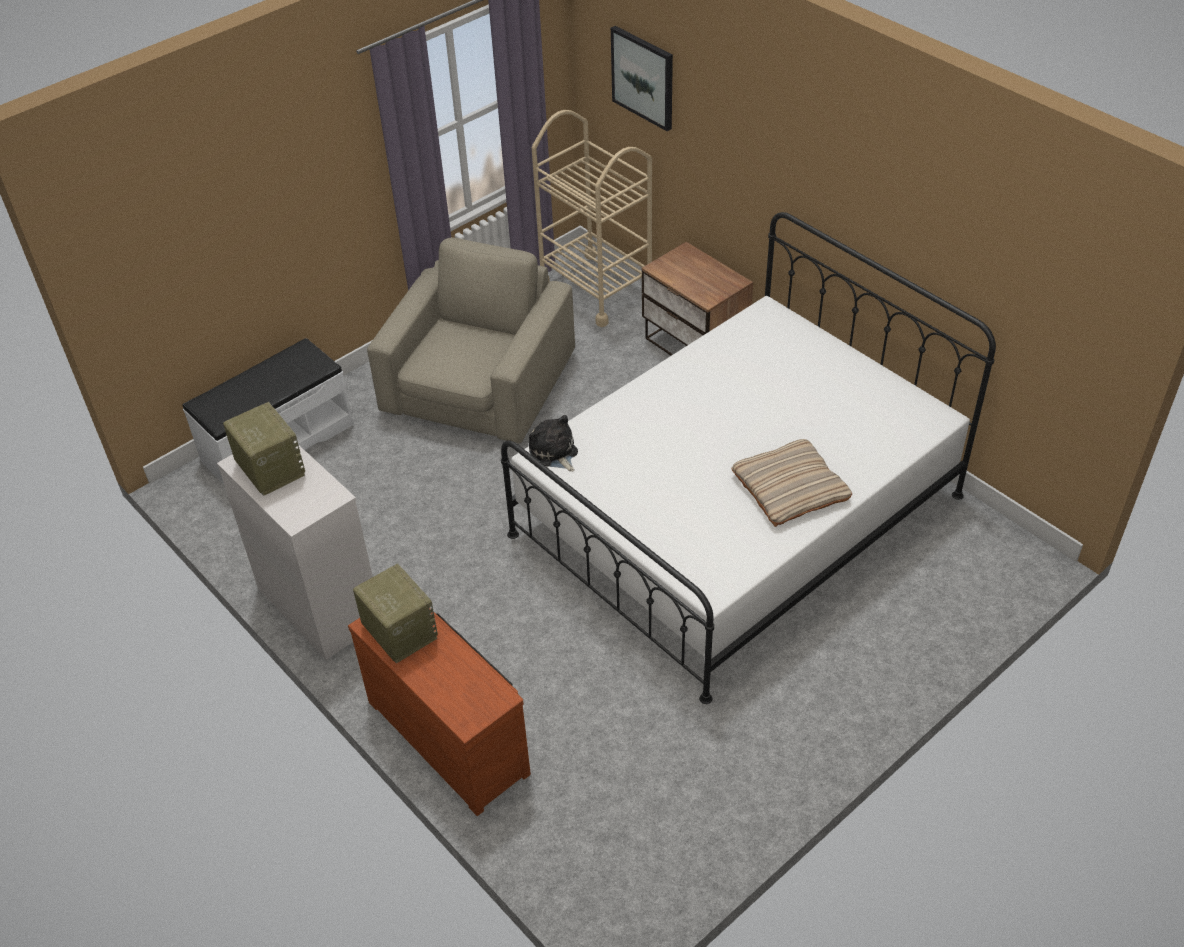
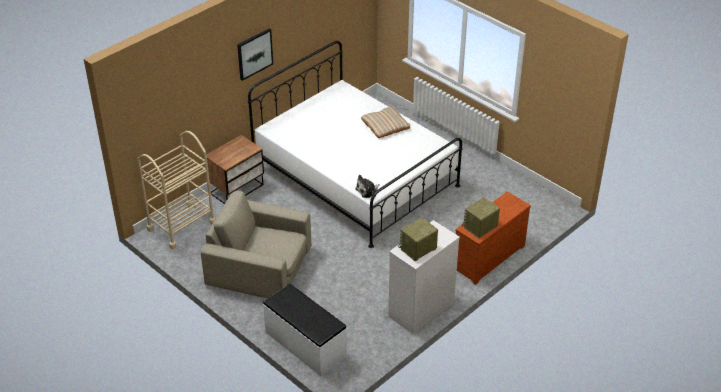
camera: 95 degrees left, 5 degrees down
(643, 77) = (165, 103): picture -> picture (254, 53)

